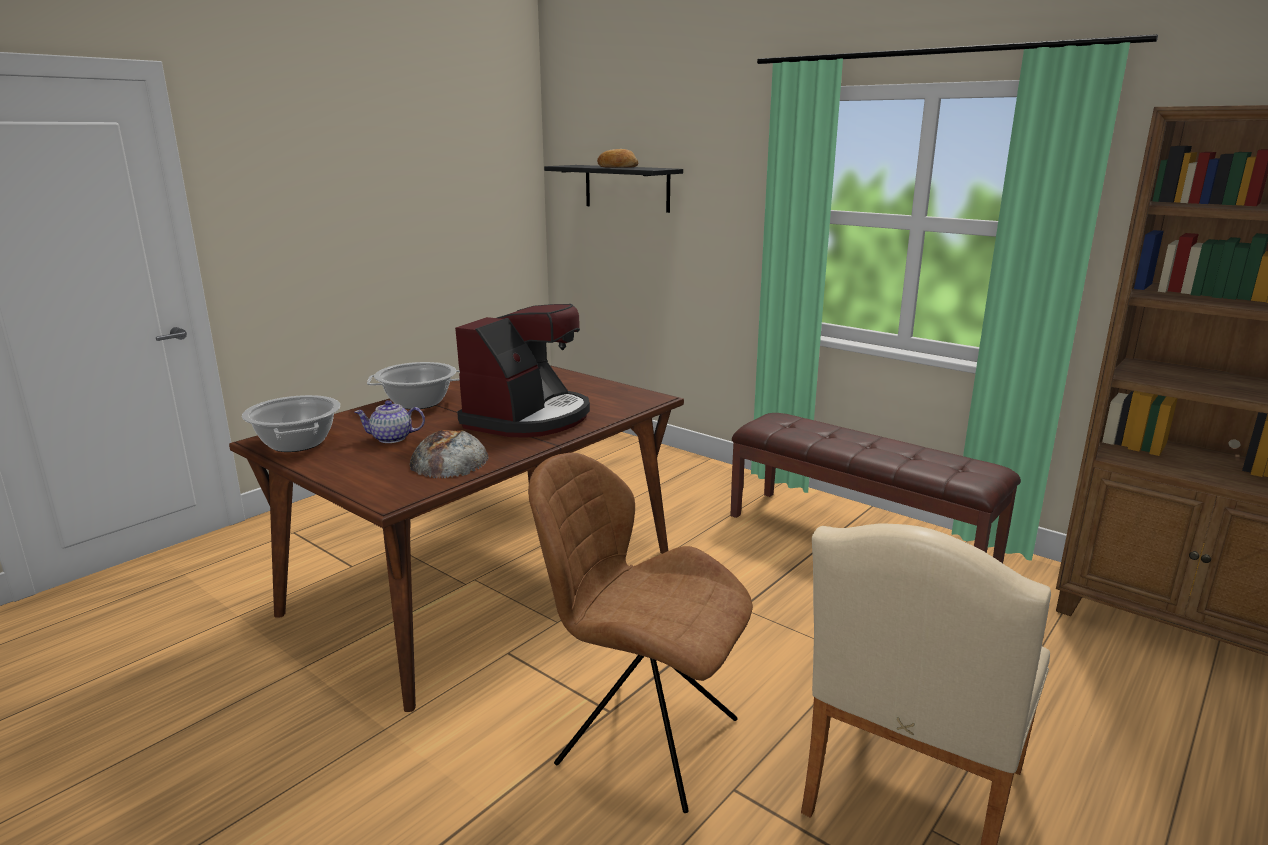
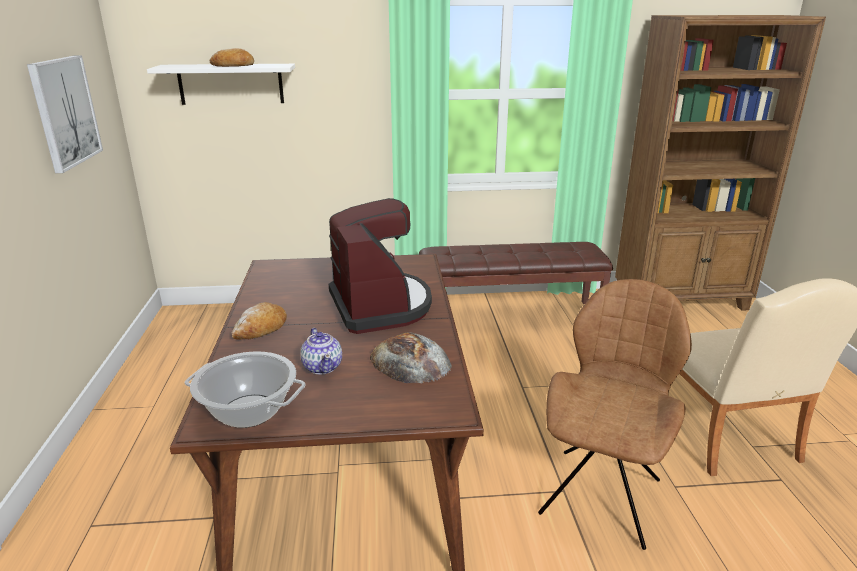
camera: 45 degrees left, 5 degrees up
(392, 438) = (322, 366): teapot -> teapot turned 60 degrees counterclockwise
(418, 403) = (261, 329): cooking pot -> bread
(449, 197) = (65, 112): none -> picture
(626, 188) = (231, 84): black shelf -> white shelf
(642, 739) = (602, 493): brown chair -> brown chair turned 135 degrees clockwise

